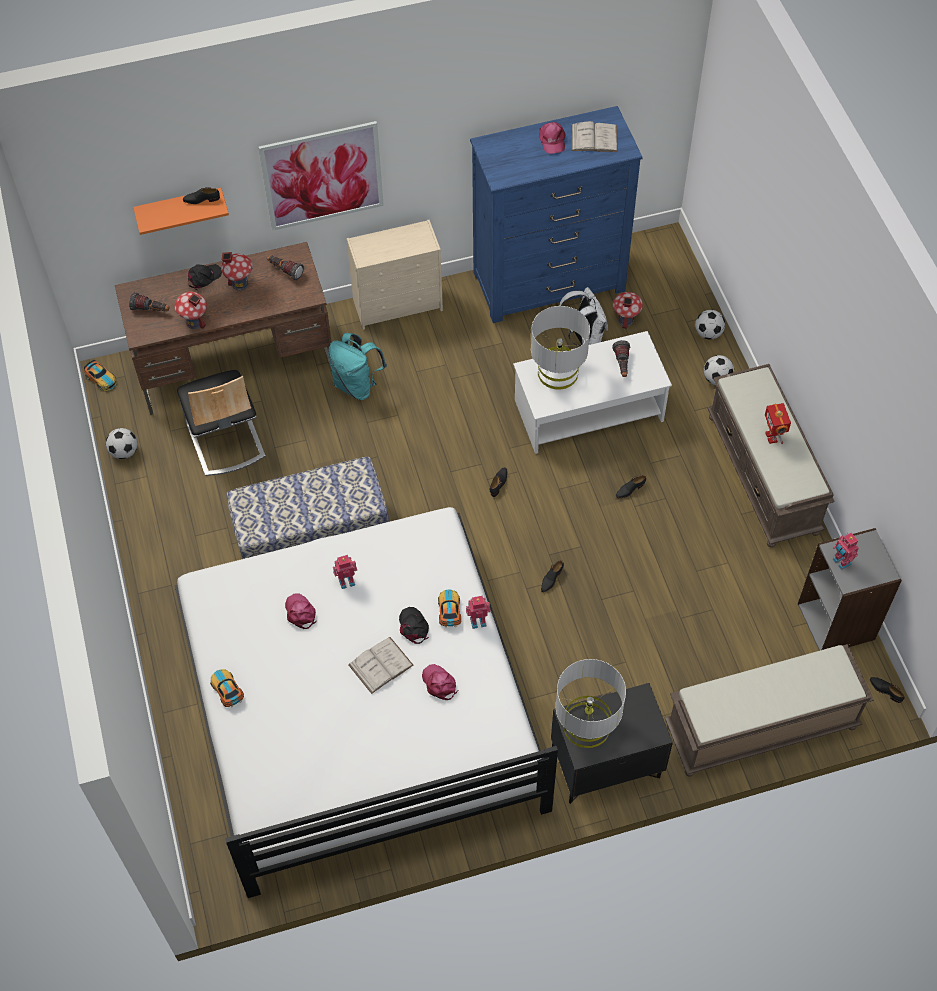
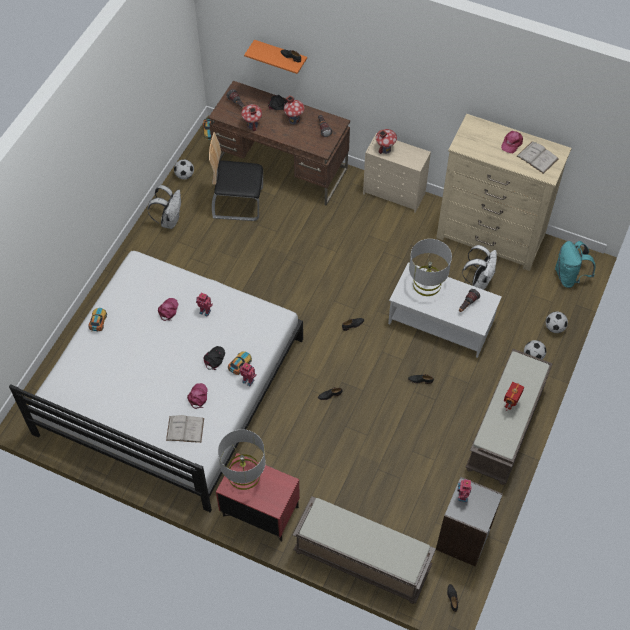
camera: 40 degrees right, 0 degrees up
(160, 518) = (169, 220): none -> white backpack
(224, 439) = (237, 203): chair -> chair turned 75 degrees clockwise
(312, 538) = (231, 284): bench -> none
(322, 176) = (369, 84): picture -> none
(357, 385) = (330, 221): turquoise backpack -> turquoise backpack (569, 277)
(380, 665) = (179, 365): white book -> white book (185, 429)
(549, 282) = (490, 237): blue dresser -> beige dresser
(605, 765) = (260, 512): black nightstand -> red nightstand
(625, 320) = (513, 287): toy house -> toy house (385, 149)

